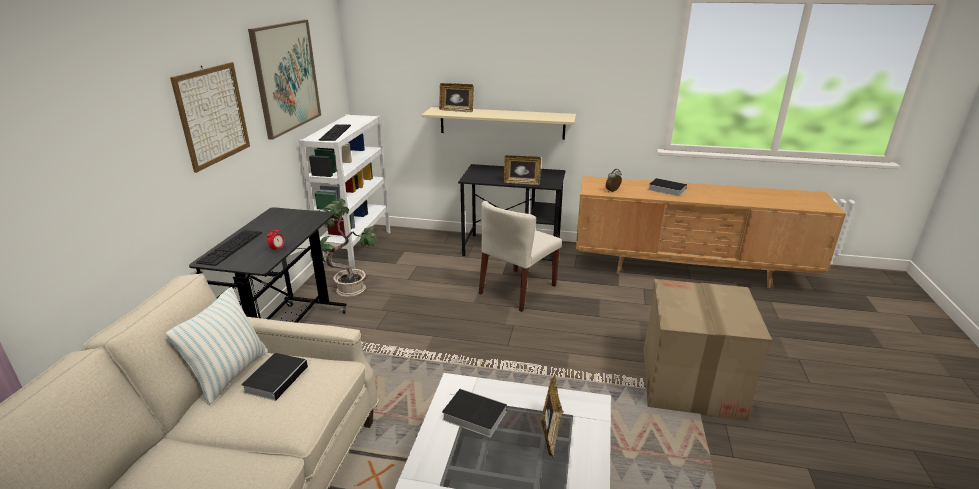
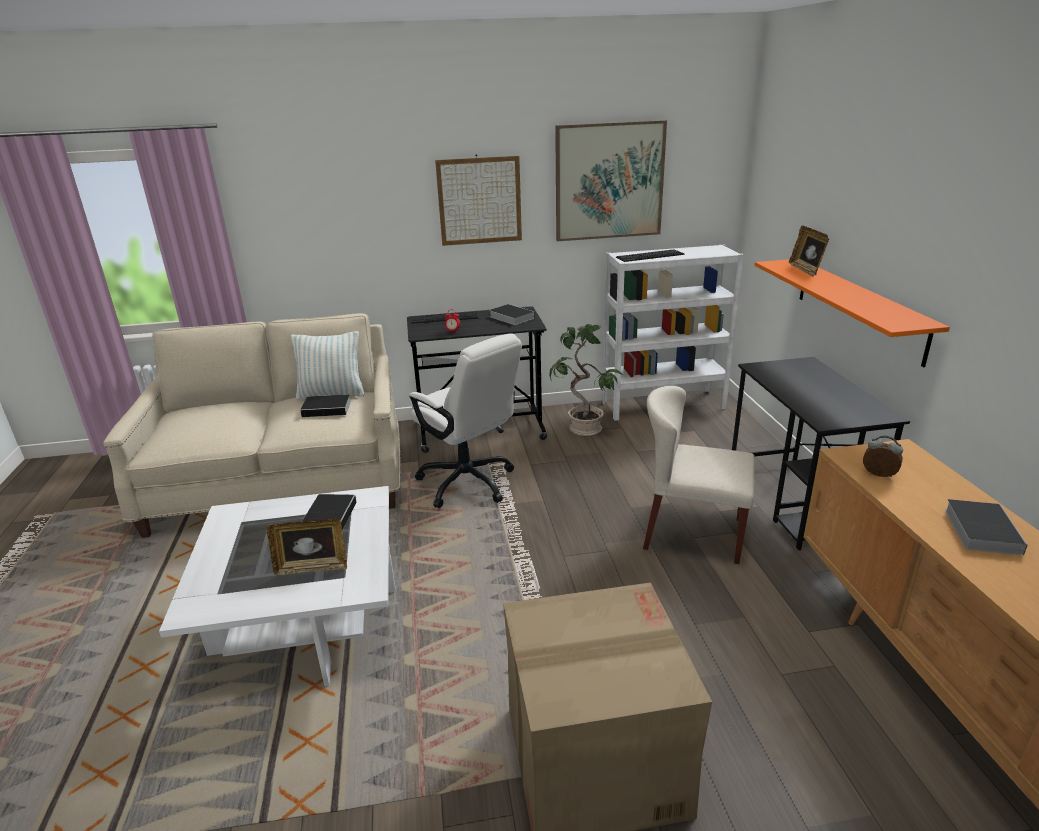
camera: 70 degrees right, 0 degrees up
(283, 220) = (510, 317): none -> book
(375, 368) = (470, 484): none -> white office chair
(502, 123) = (858, 308): beige shelf -> orange shelf
(522, 182) = (797, 400): picture frame -> none

